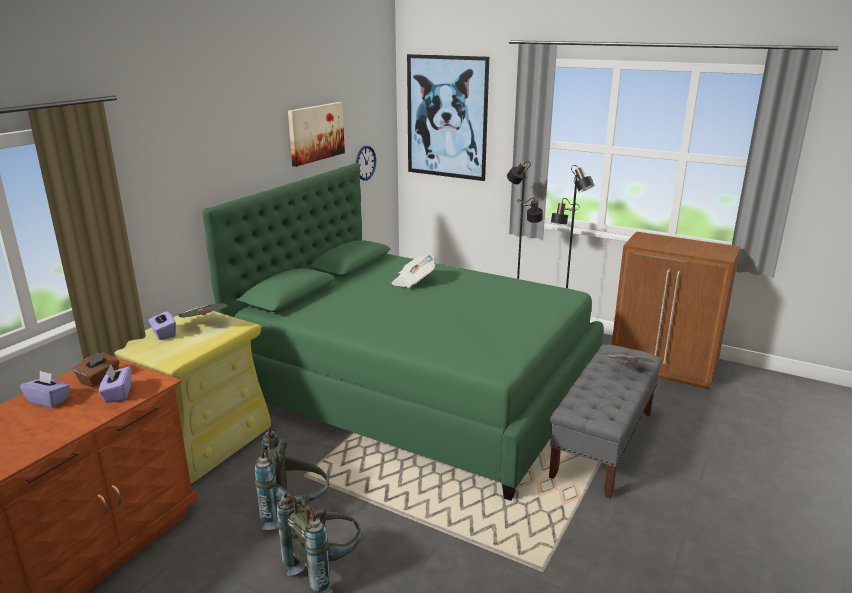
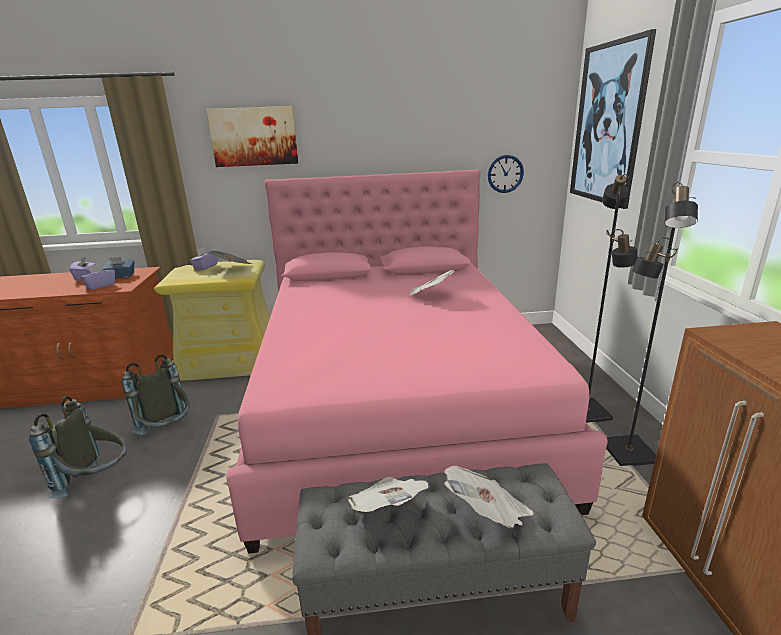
camera: 55 degrees right, 0 degrees up
(99, 379) = (121, 276): brown tissue box -> blue tissue box
(316, 133) = (426, 131): picture -> picture (254, 136)
(417, 389) = (396, 406): green bed -> pink bed
(600, 393) = (388, 509): none -> newspaper

